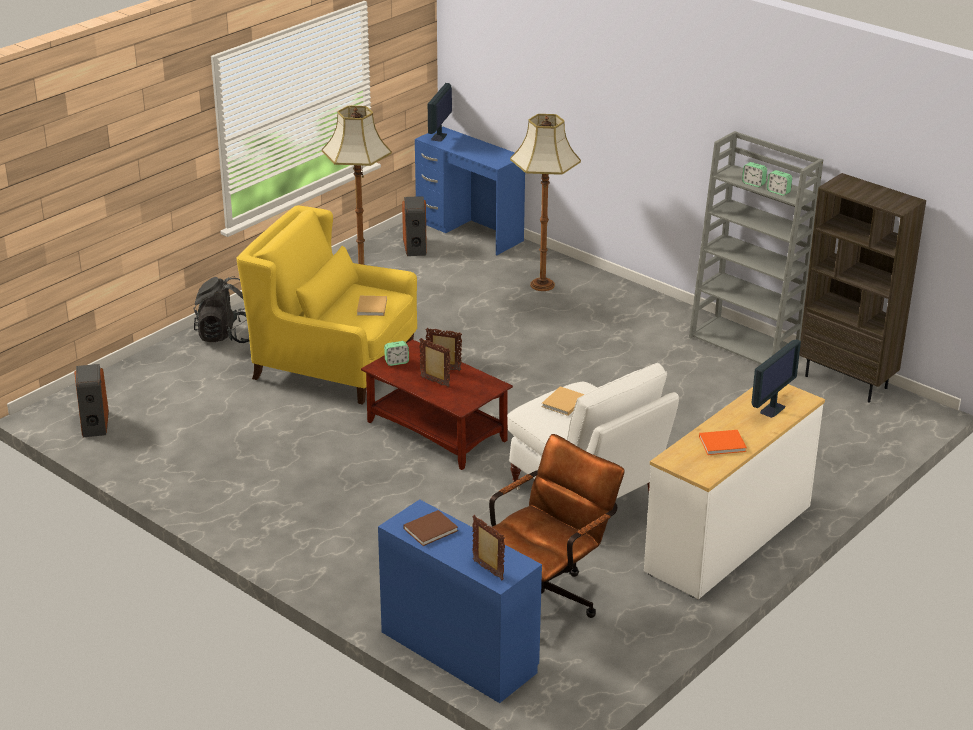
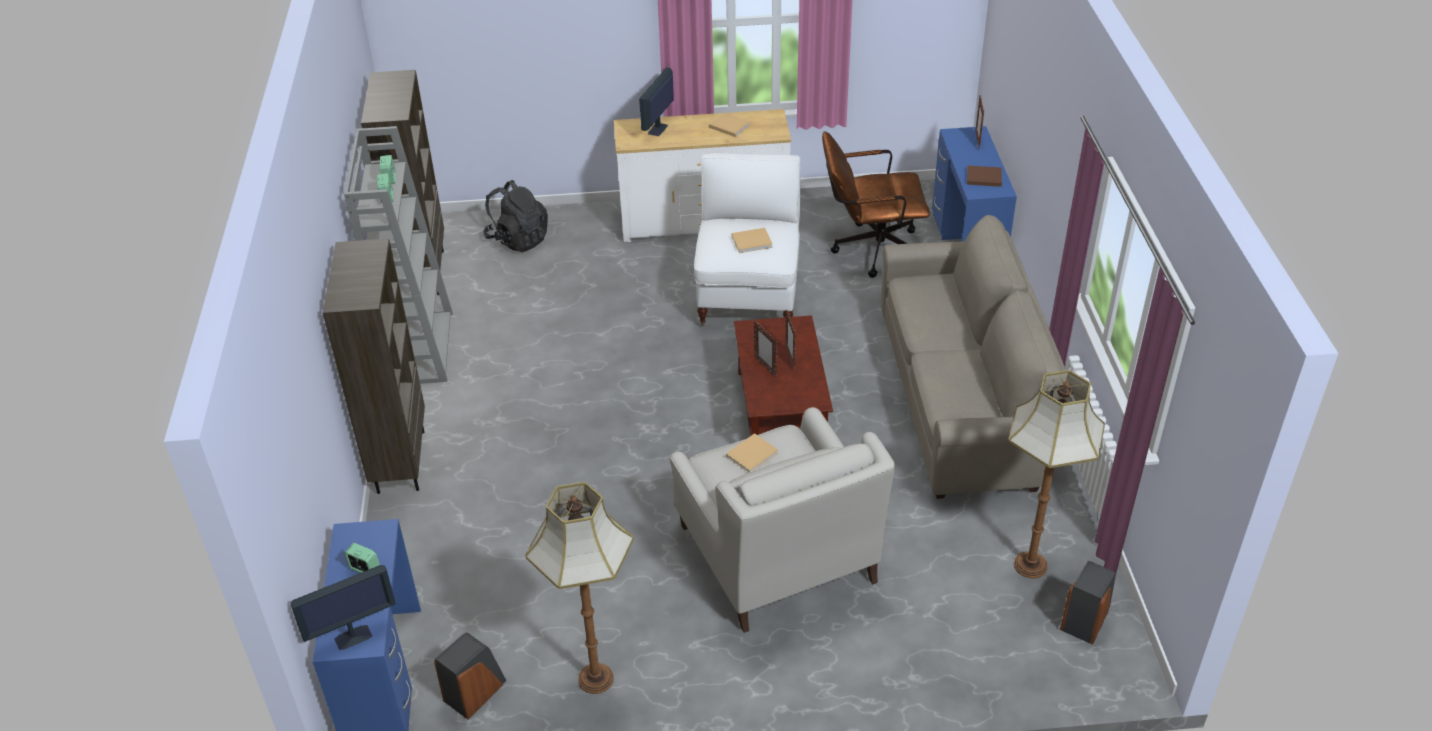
camera: 135 degrees left, 10 degrees up
(227, 336) = (843, 671): black backpack -> black backpack (518, 239)
(311, 511) = (963, 398): none -> beige sofa
(334, 363) = (777, 553): yellow armchair -> white armchair
(396, 362) = (794, 398): alarm clock -> alarm clock (364, 569)
(542, 284) = (450, 530): floor lamp -> floor lamp (1029, 566)
(631, 293) = (400, 461): none -> brown bookcase
(723, 444) = (728, 126): orange book -> beige book
(773, 409) = (657, 129): monitor -> monitor turned 60 degrees counterclockwise

